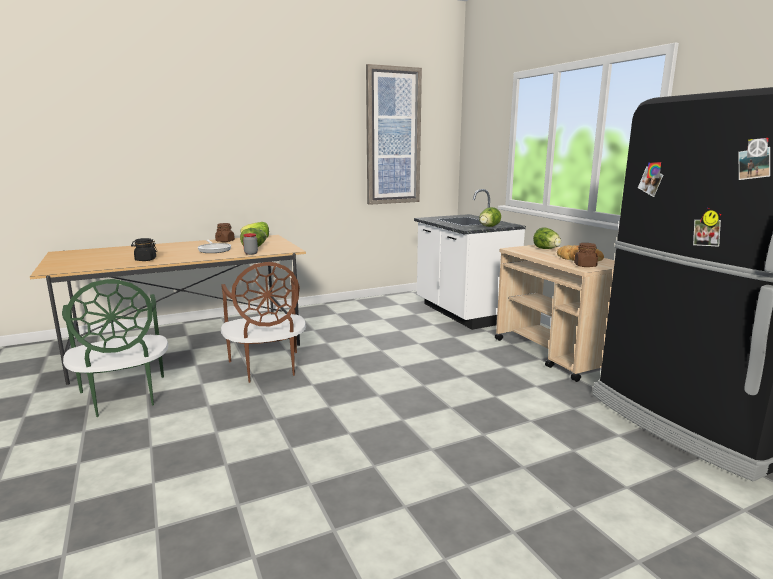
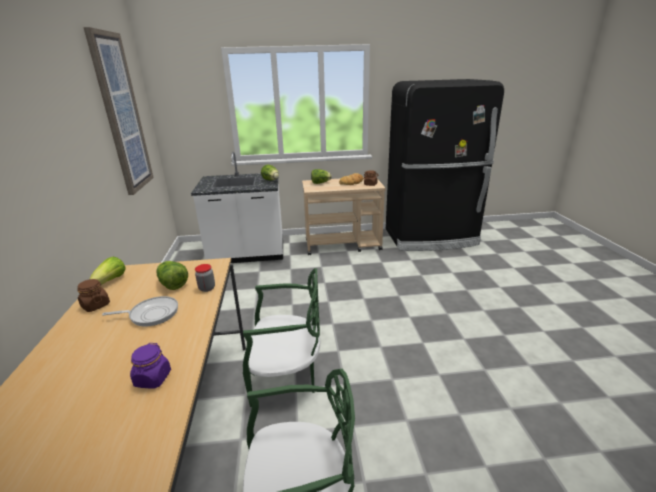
camera: 70 degrees left, 10 degrees up
(145, 260) = (153, 378): black jar -> purple jar
(267, 367) = (286, 376): brown chair -> green chair

